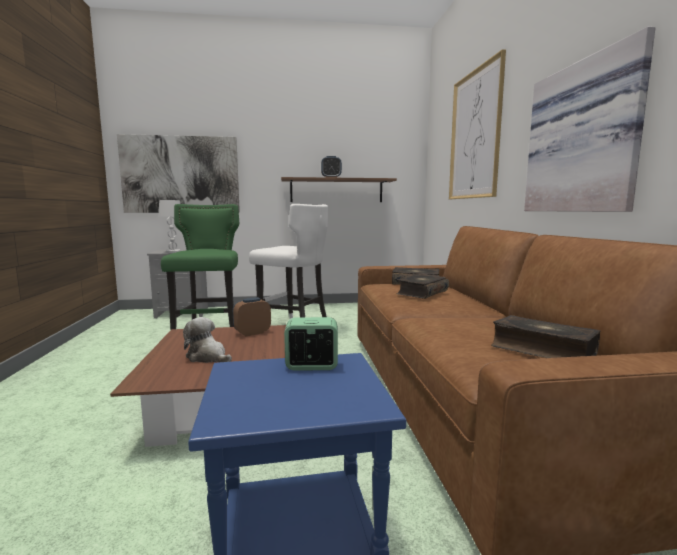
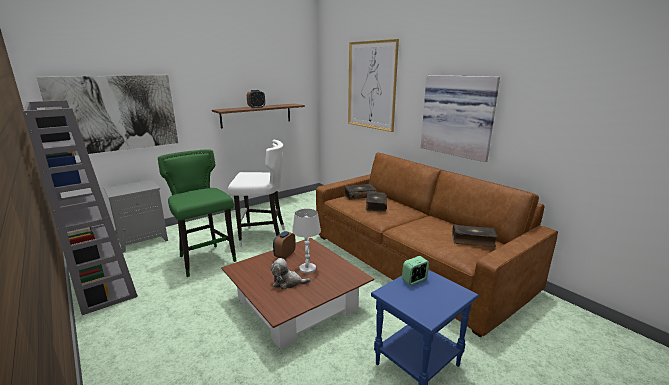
camera: 30 degrees left, 10 degrees up
(103, 337) = (103, 284): none -> grey bookcase
(173, 252) = (130, 190): white table lamp -> white table lamp (307, 268)

